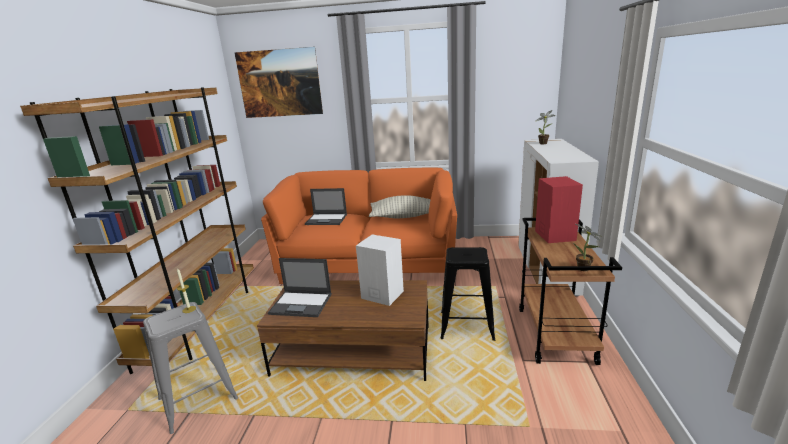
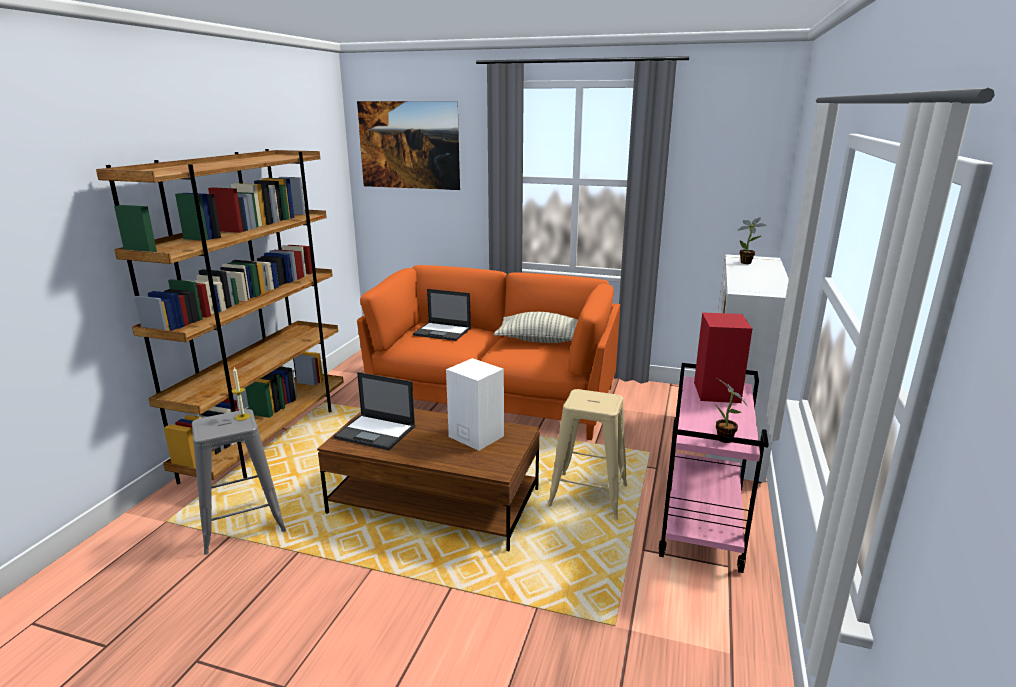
camera: 10 degrees right, 0 degrees up
(466, 326) = (588, 496): black stool -> beige stool
(556, 335) = (702, 527): brown cart -> pink cart

